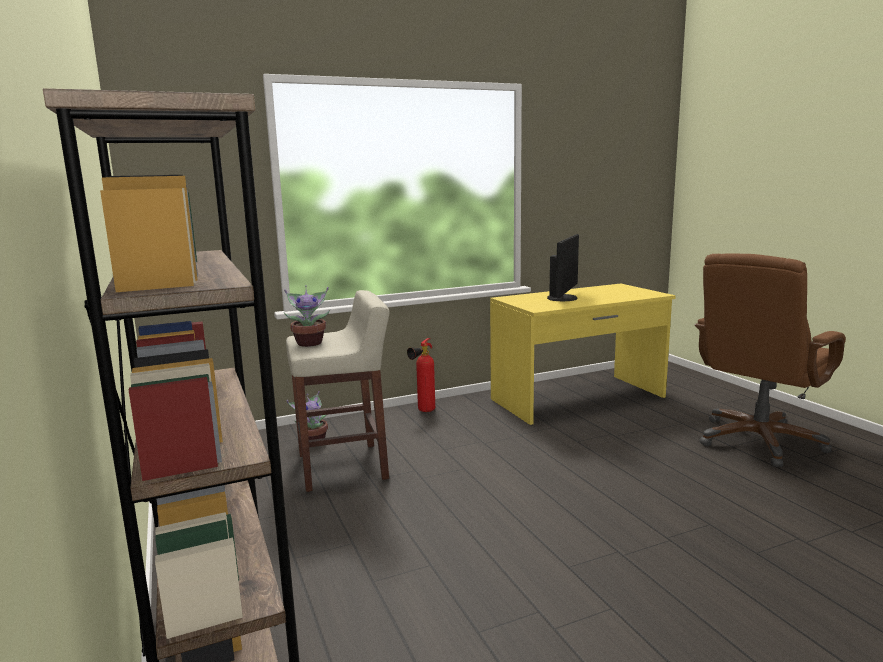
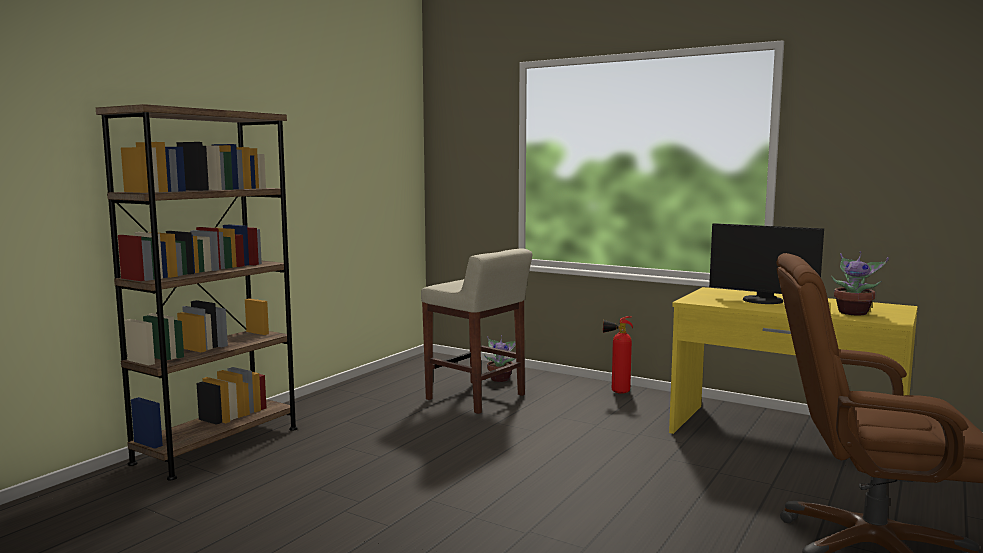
camera: 55 degrees right, 5 degrees down
(310, 343) = (460, 282): potted plant -> potted plant (854, 312)
(563, 298) = (762, 301): monitor -> monitor turned 45 degrees clockwise

